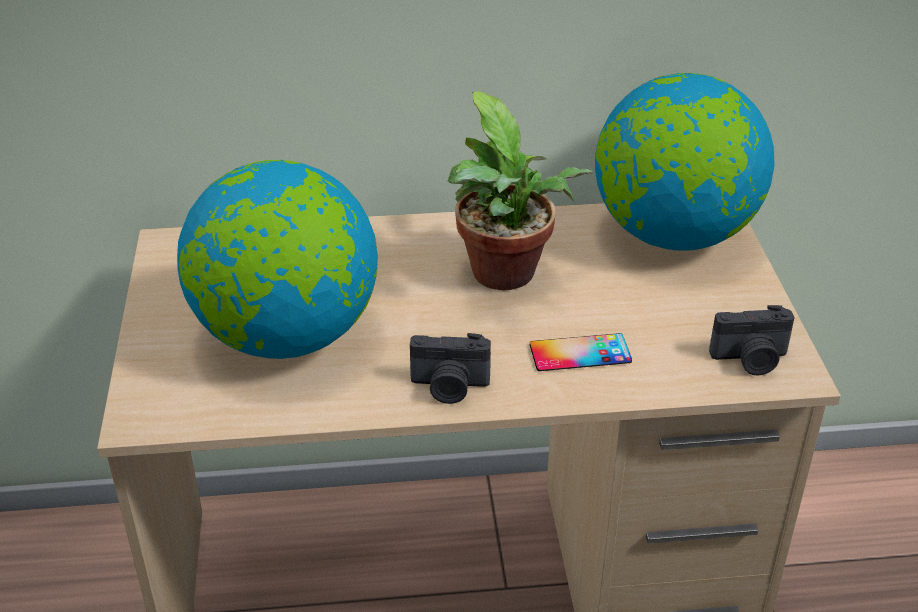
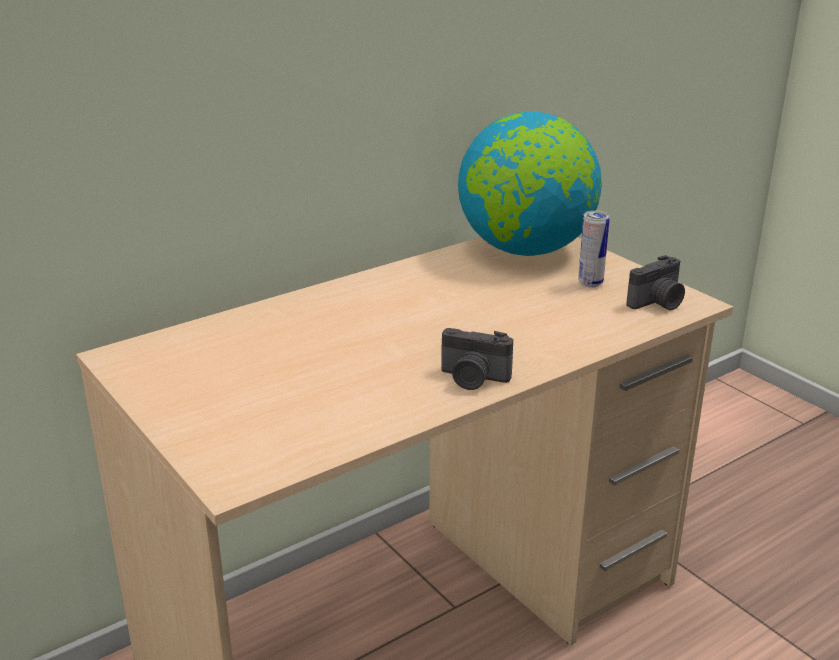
camera: 30 degrees left, 10 degrees down
(286, 336) = (302, 387): globe -> none
(449, 387) = (473, 379): camera -> camera turned 45 degrees clockwise
(507, 277) = (437, 303): potted plant -> none
(580, 353) = (543, 331): phone -> none
(700, 306) = (590, 283): none -> can

